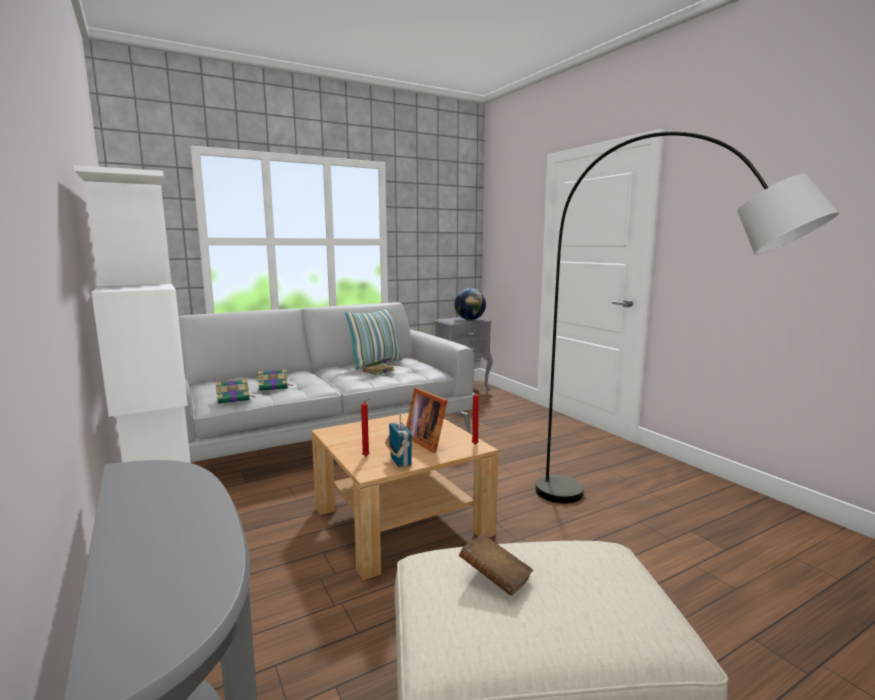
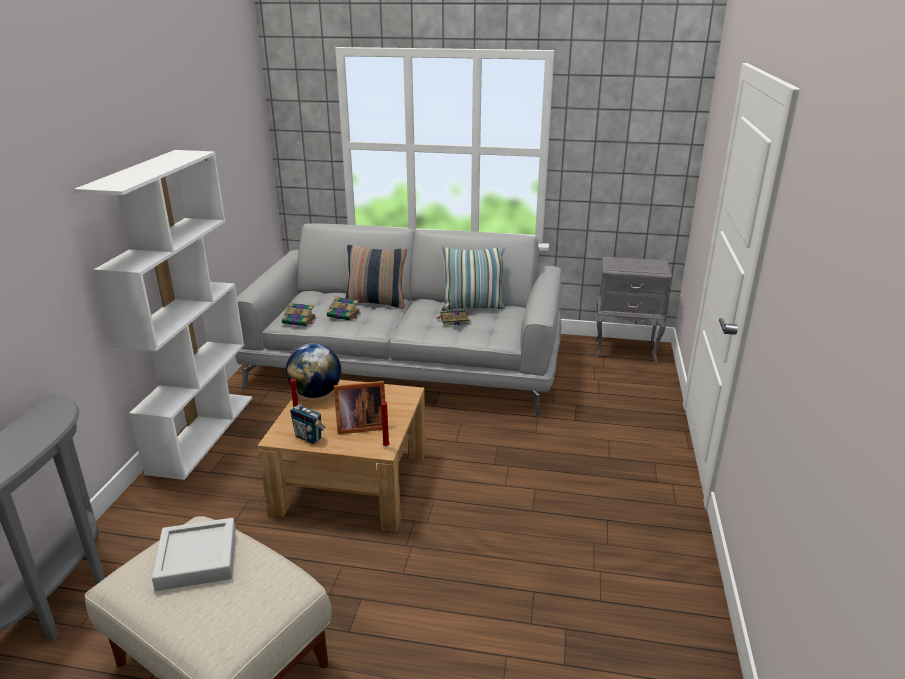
camera: 40 degrees right, 15 degrees up
(288, 376) = (376, 302): none -> pillow
(399, 461) = (308, 437): radio -> radio turned 105 degrees clockwise
(427, 441) = (359, 426): picture frame -> picture frame turned 105 degrees counterclockwise
(469, 319) = (643, 268): globe -> globe (316, 393)
(495, 579) = (197, 559): brown book -> grey tray
(647, 525) = (534, 599): grey floor lamp -> none

